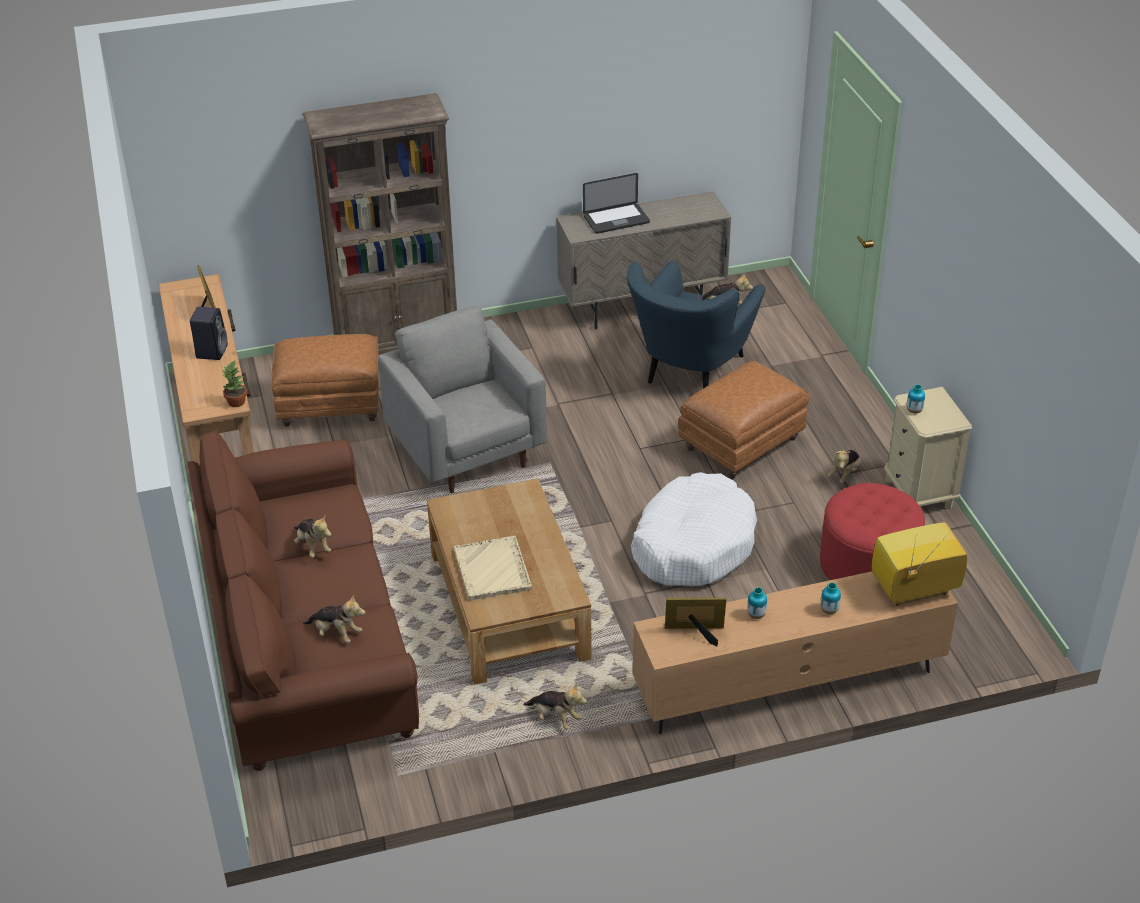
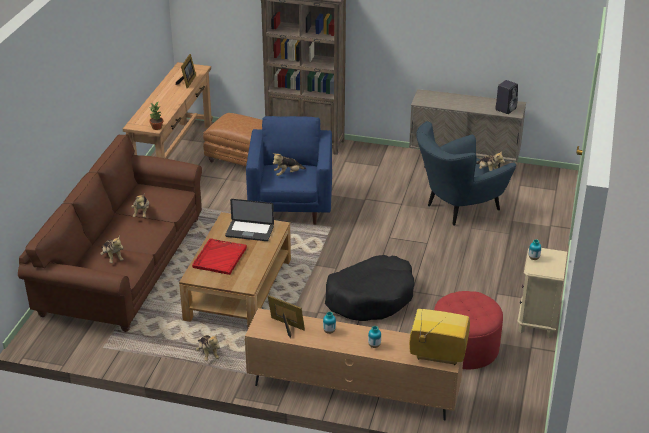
camera: 30 degrees right, 5 degrees down
(212, 351) = (170, 100): black speaker -> black speaker (506, 109)
(466, 451) = (291, 206): grey armchair -> blue armchair
(492, 570) = (219, 258): beige tray -> red tray
(616, 220) = (450, 100): laptop -> laptop (249, 231)
(693, 544) = (370, 297): white dog bed -> black dog bed
(741, 443) = (452, 256): brown ottoman -> none
(844, 474) = (500, 294): plush toy -> plush toy (288, 174)

